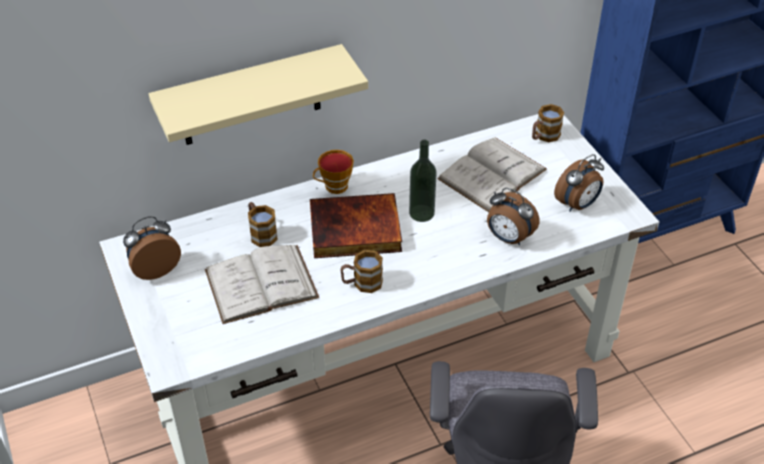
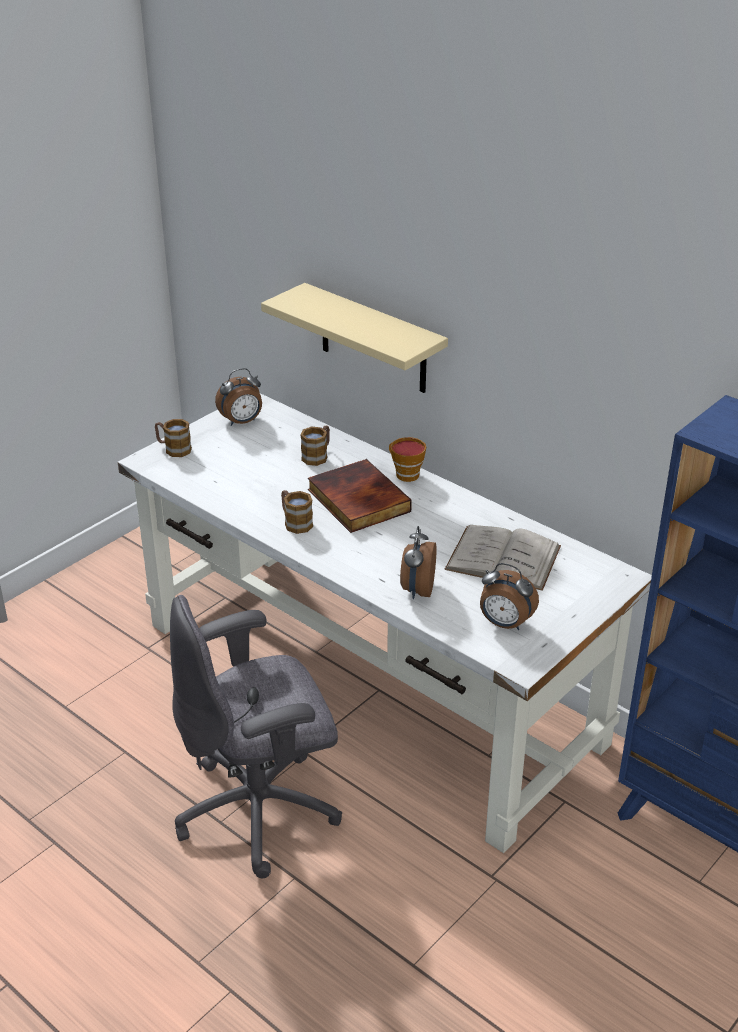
camera: 65 degrees right, 10 degrees down
(155, 268) = (242, 422): alarm clock -> alarm clock turned 120 degrees clockwise
(261, 283) = (259, 473): white book -> none
(421, 213) = (410, 530): bottle -> none
(544, 136) = (595, 577): mug -> mug (173, 449)

